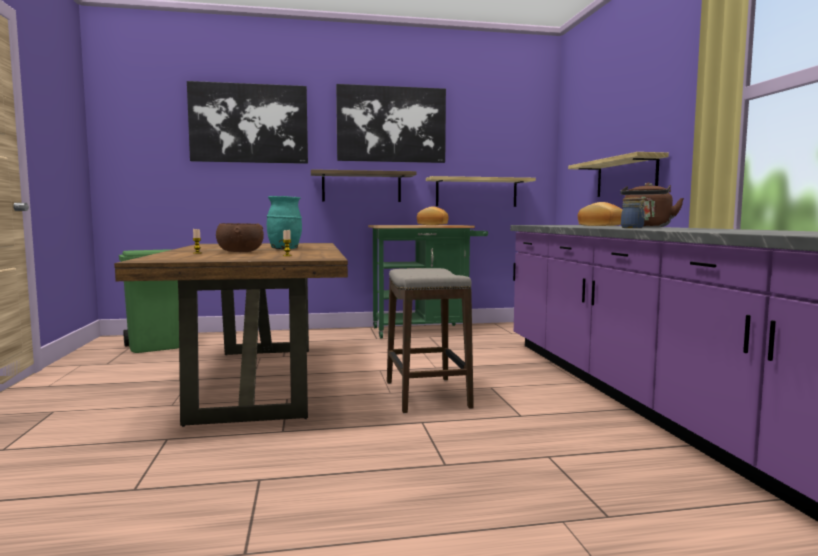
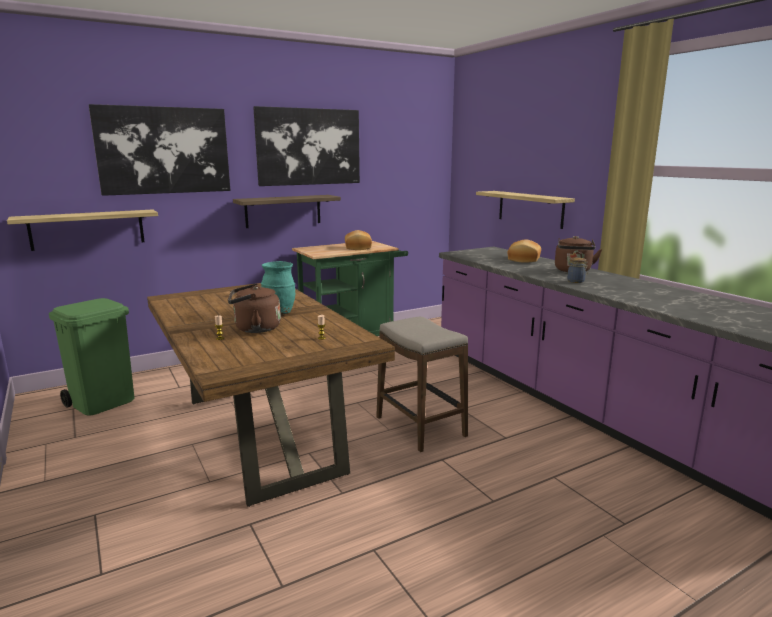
camera: 20 degrees left, 10 degrees up
(240, 252) = (254, 329): brown bowl -> brown kettle
(476, 192) = (386, 209): shelf -> shelf (87, 229)

